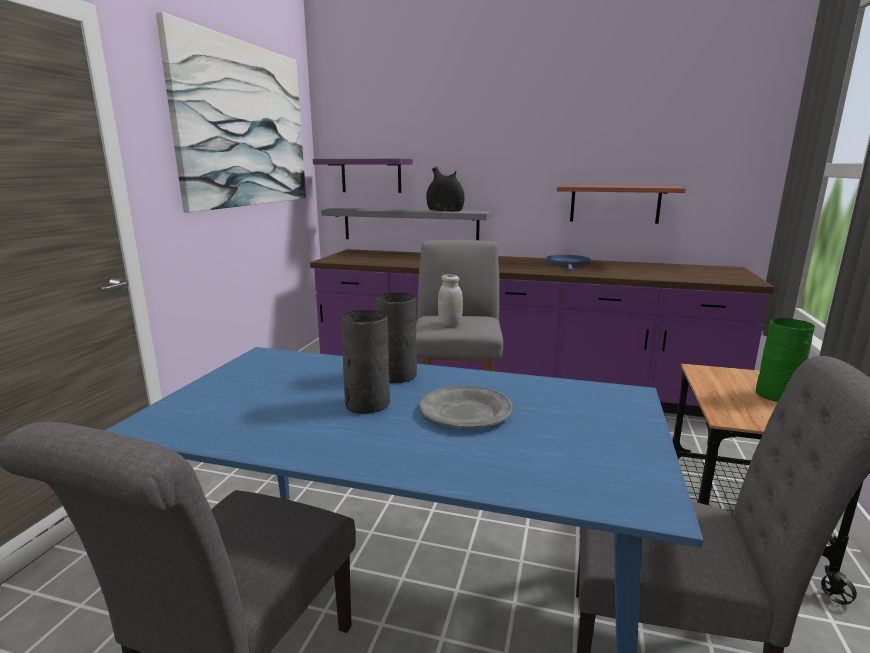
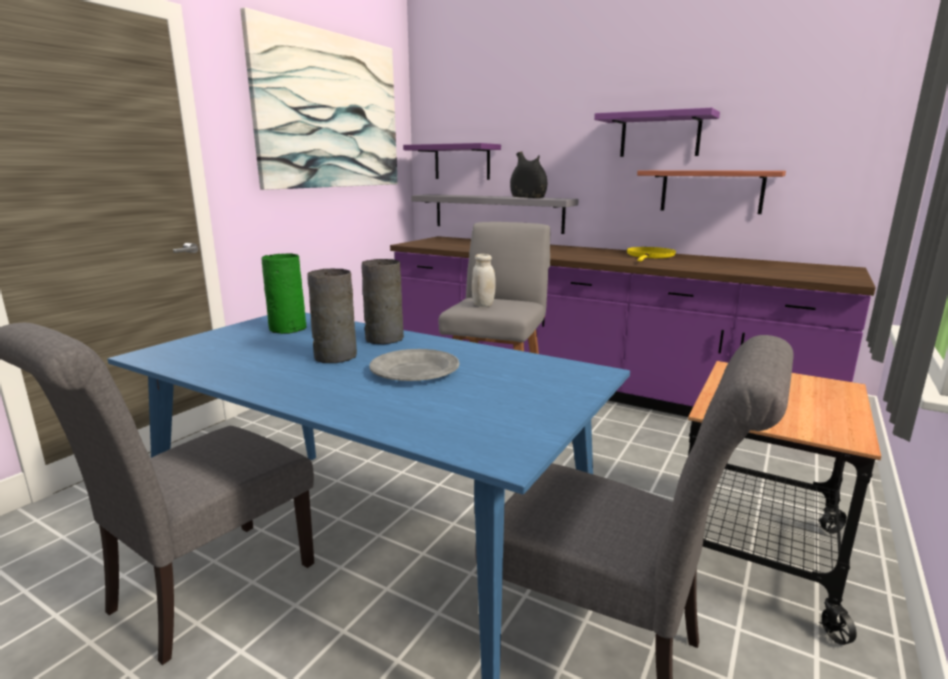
camera: 15 degrees right, 0 degrees up
(567, 153) = (660, 135): none -> purple shelf
(568, 264) = (650, 256): blue frying pan -> yellow frying pan
(776, 395) = (800, 398): green vase -> green vase (289, 328)

